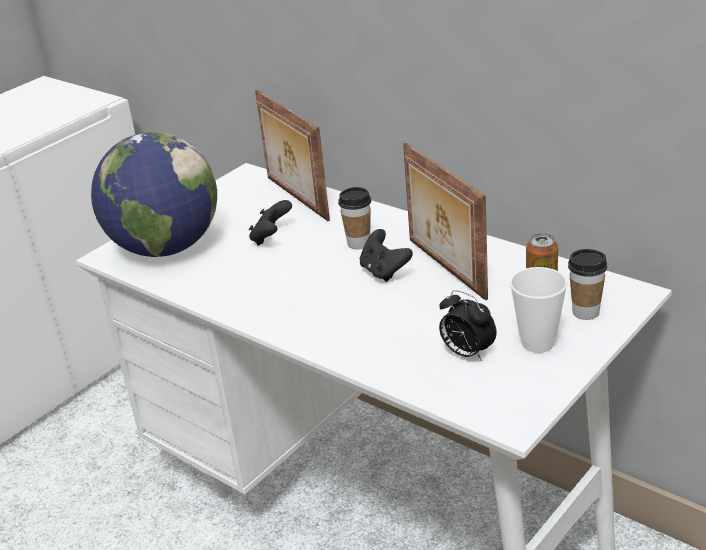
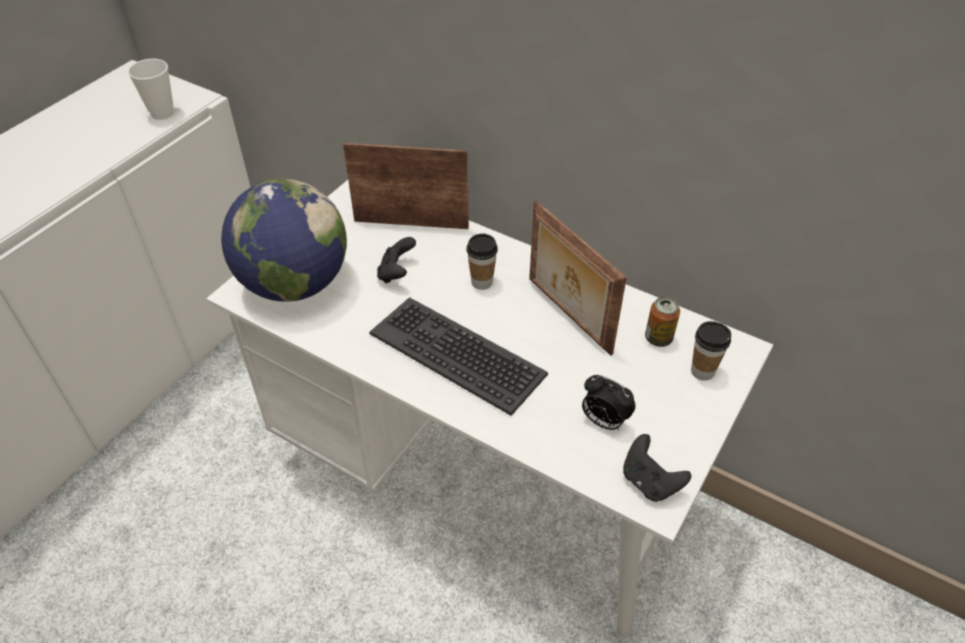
camera: 10 degrees left, 15 degrees up
(295, 199) = (411, 223): picture frame -> picture frame turned 135 degrees clockwise
(321, 300) = (458, 353): none -> keyboard
(384, 271) = (511, 318): black game controller -> black game controller (649, 482)
(538, 343) = (665, 409): cup -> cup (162, 113)

